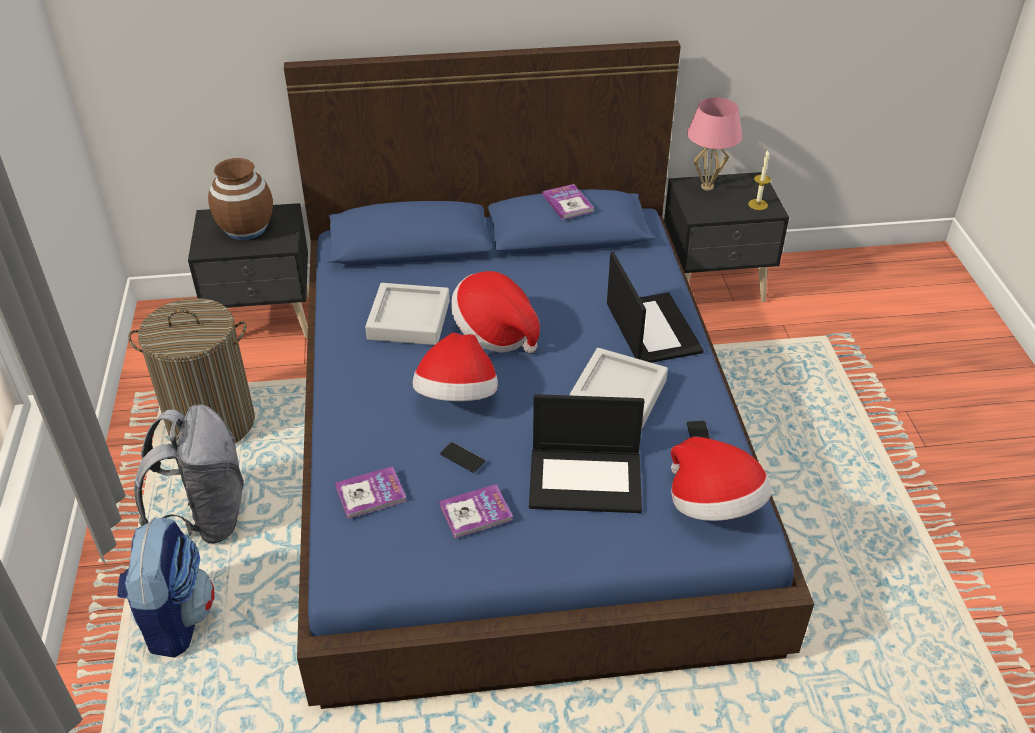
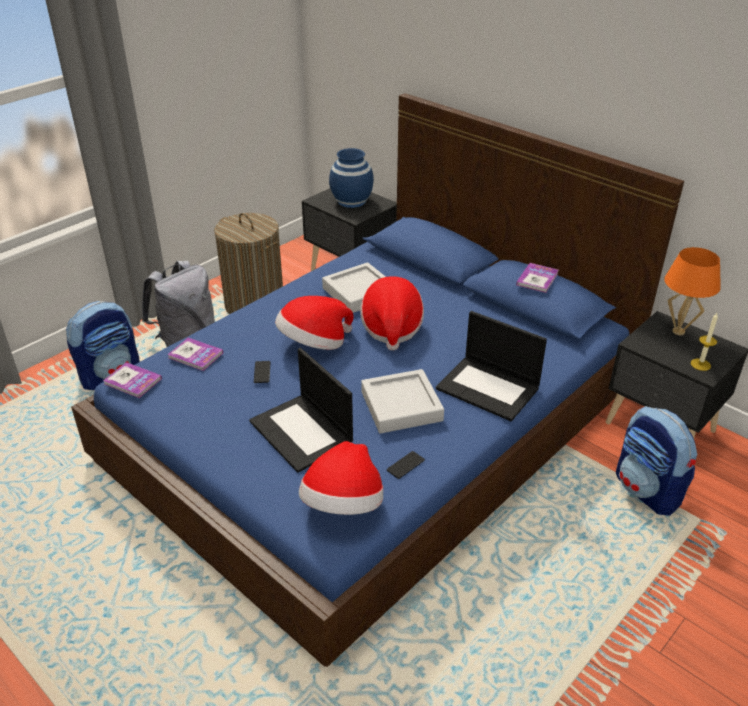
camera: 50 degrees right, 5 degrees down
(246, 228) = (352, 201): brown vase -> blue vase
(476, 512) = (221, 401): book -> book (133, 381)
(651, 328) = (489, 388): laptop -> laptop turned 90 degrees clockwise
(707, 187) = (678, 331): pink table lamp -> orange table lamp
(772, 340) = (648, 491): none -> backpack

